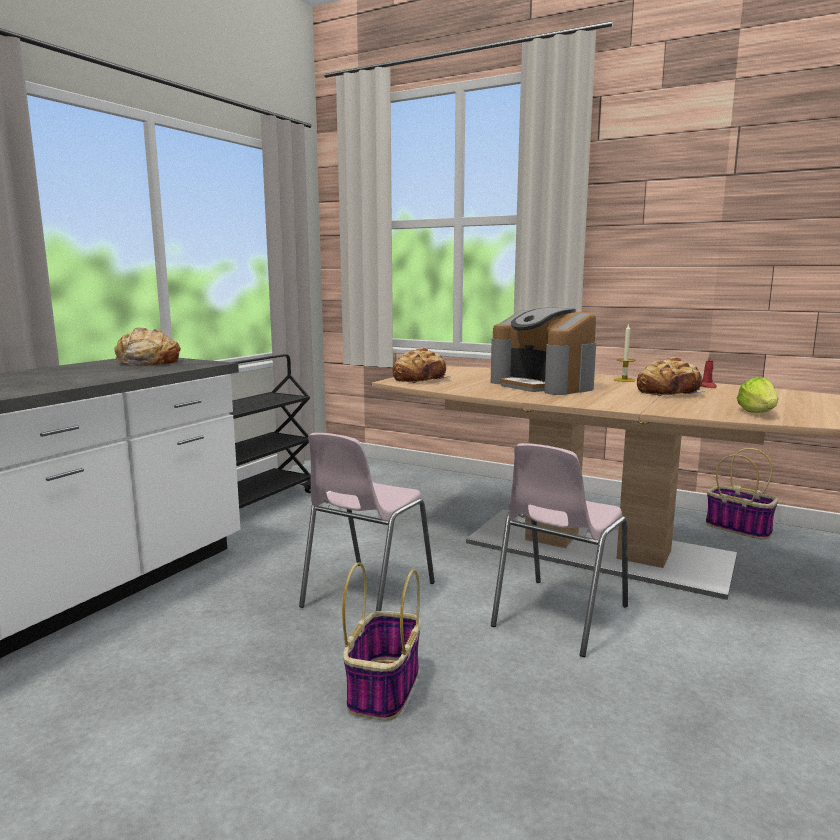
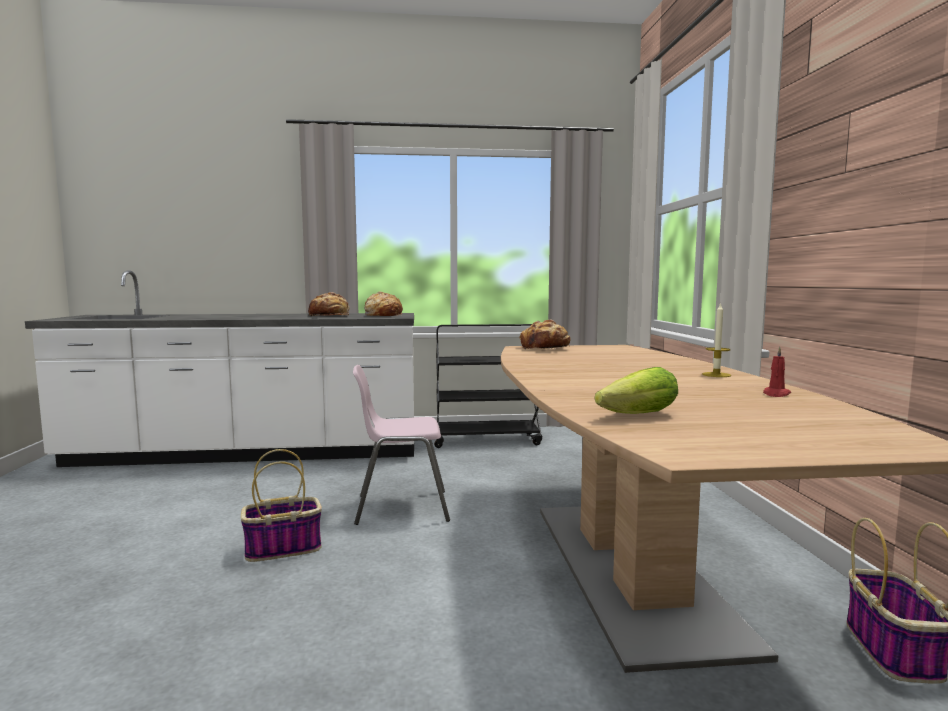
camera: 55 degrees right, 5 degrees down
(543, 385) = (604, 365): coffee machine -> none
(557, 616) = (454, 581): pink chair -> none
(669, 392) = (683, 388): bread -> bread (329, 316)

